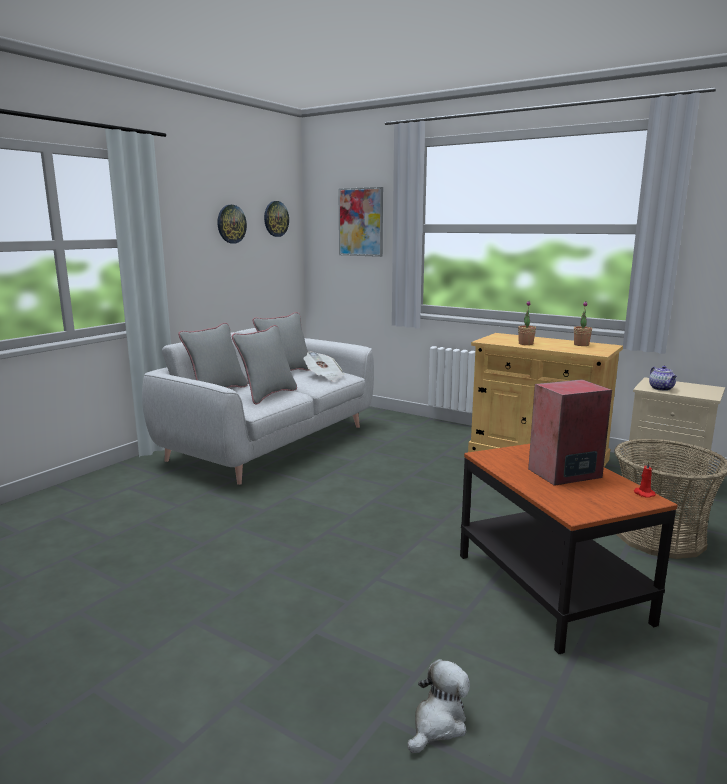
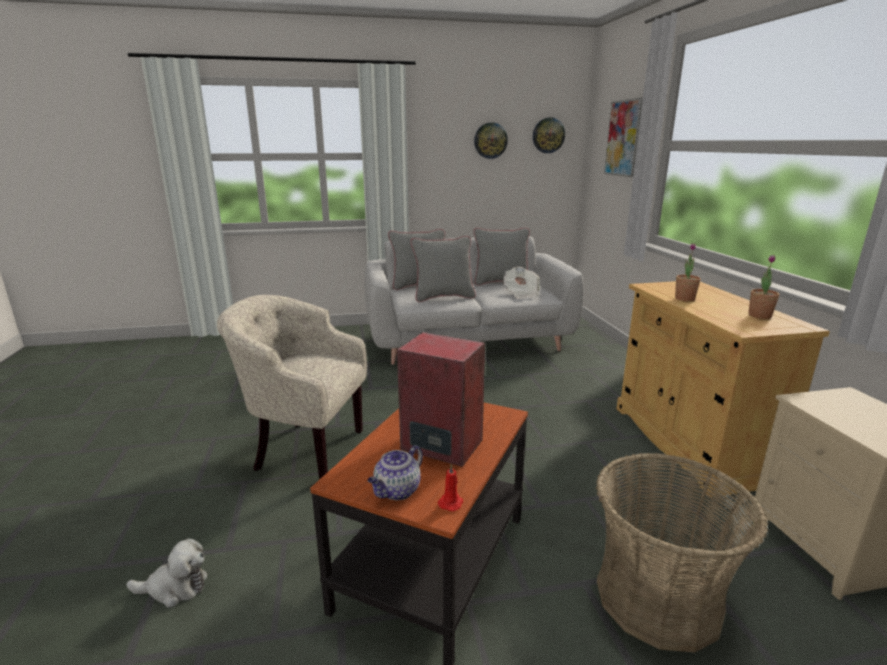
camera: 45 degrees right, 5 degrees up
(311, 580) = (304, 449): none -> beige armchair
(661, 388) = (828, 409): teapot -> teapot (397, 491)

